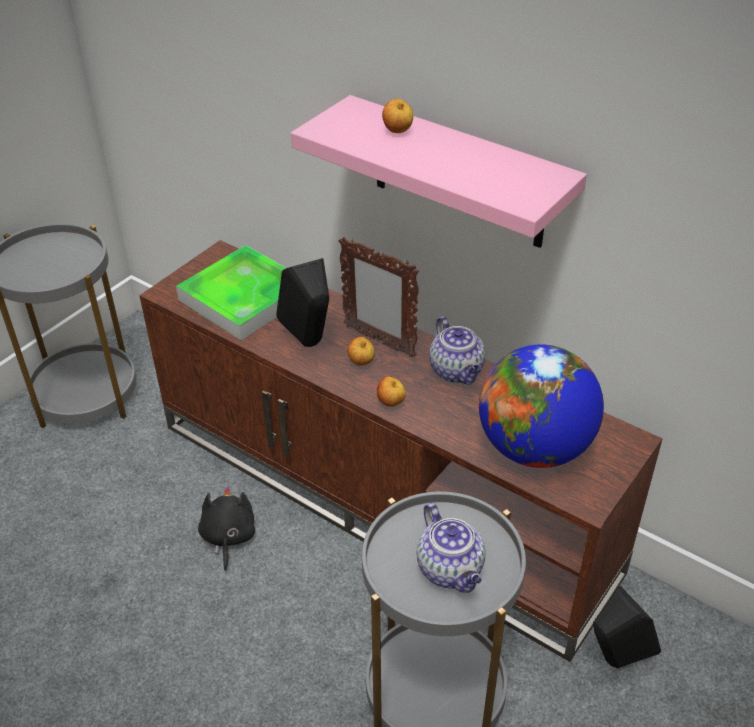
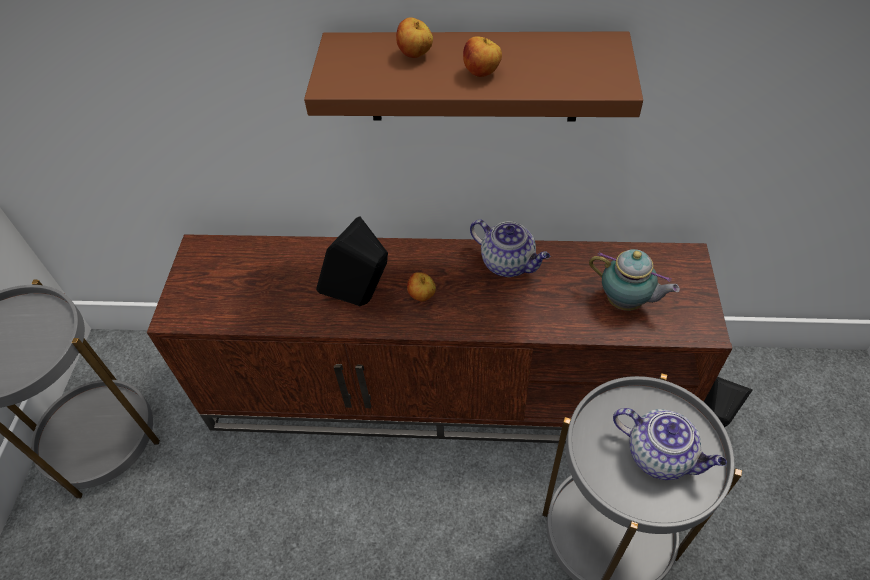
camera: 30 degrees left, 10 degrees up
(228, 537) = (344, 503): black plush toy -> none
(244, 298) = (259, 284): tray -> none
(379, 341) = (419, 267): picture frame -> none
(391, 403) = (480, 322): apple -> apple (482, 73)
(458, 174) = (473, 77): pink shelf -> brown shelf
(534, 448) = (626, 302): globe -> teapot

